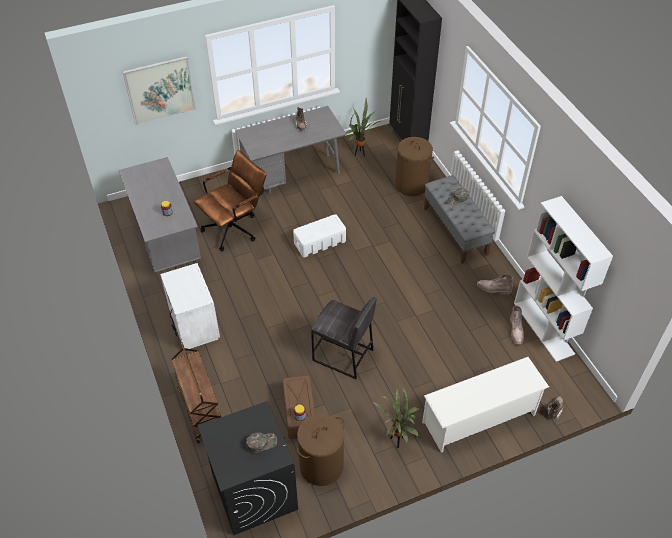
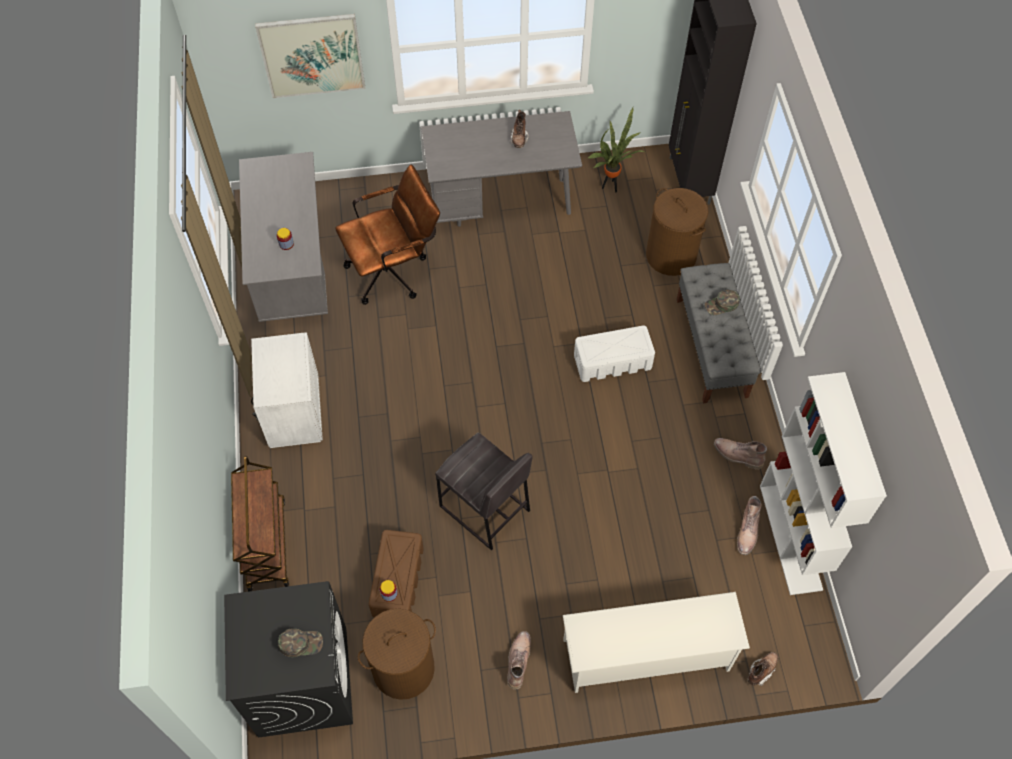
camera: 15 degrees right, 10 degrees up
(320, 242) = (507, 321): white storage box -> white storage box (613, 361)
(397, 442) = (518, 660): potted plant -> brown boot

